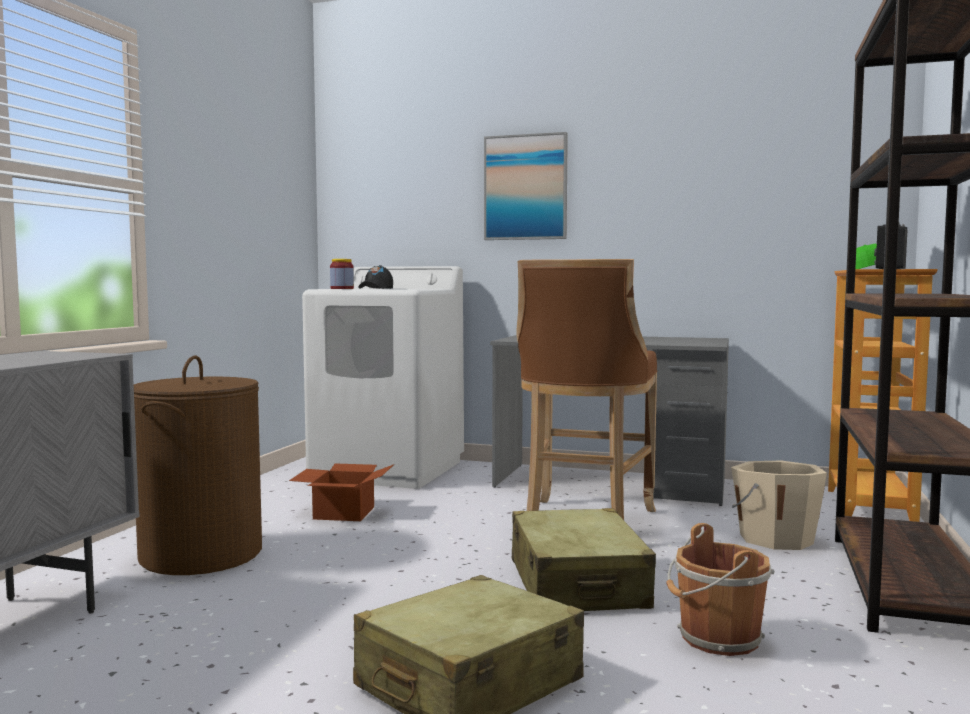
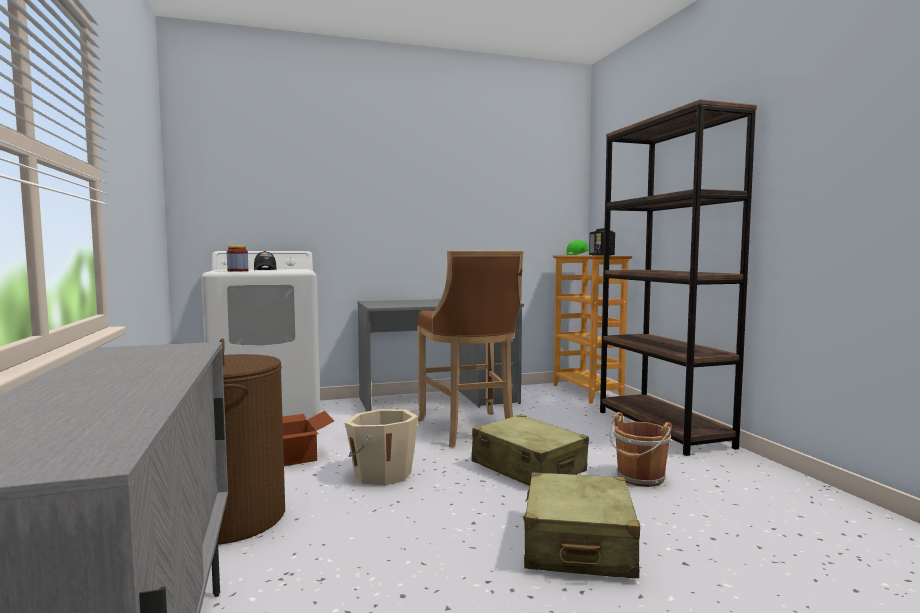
camera: 35 degrees left, 0 degrees up
(525, 187) = (358, 193): picture -> none
(774, 538) = (574, 417): beige bucket -> beige bucket (381, 474)

